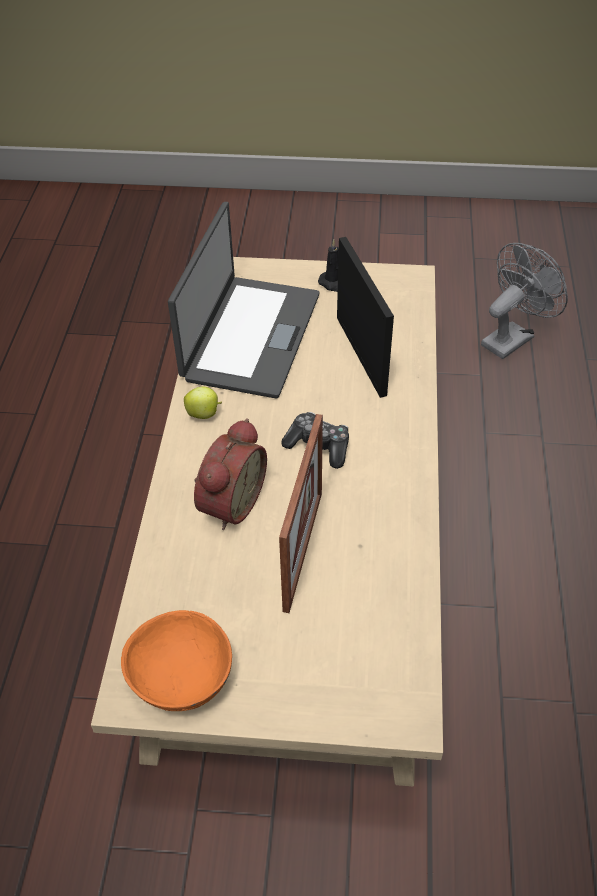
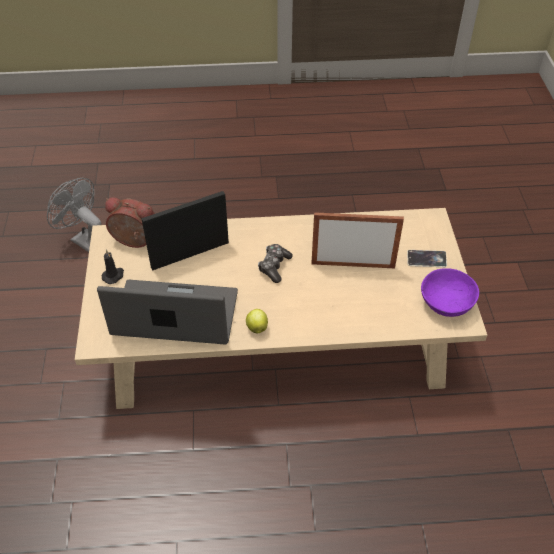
camera: 100 degrees left, 0 degrees up
(181, 677) = (447, 302): orange bowl -> purple bowl
(229, 502) = (328, 302): alarm clock -> alarm clock (134, 241)
(292, 670) = (426, 260): none -> phone

